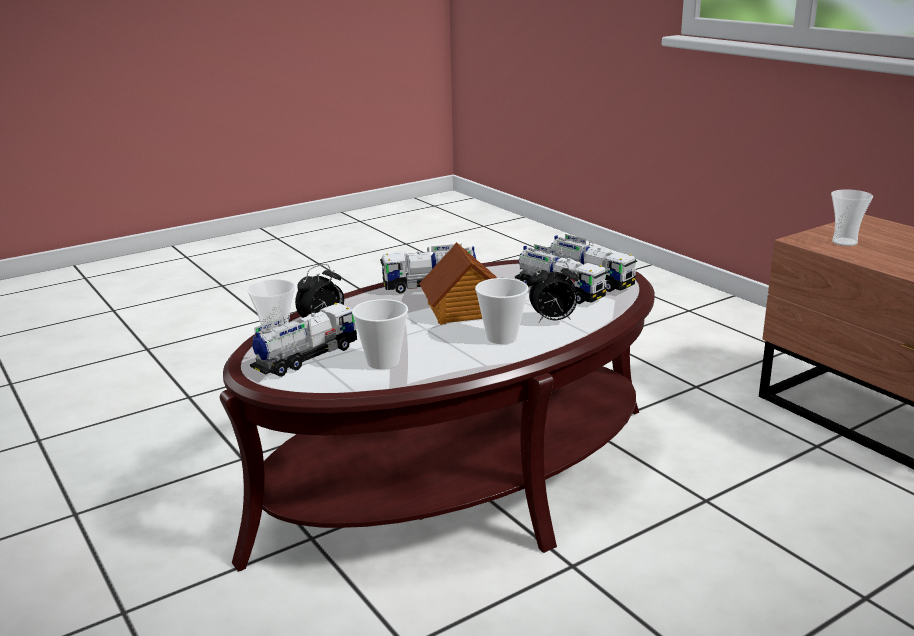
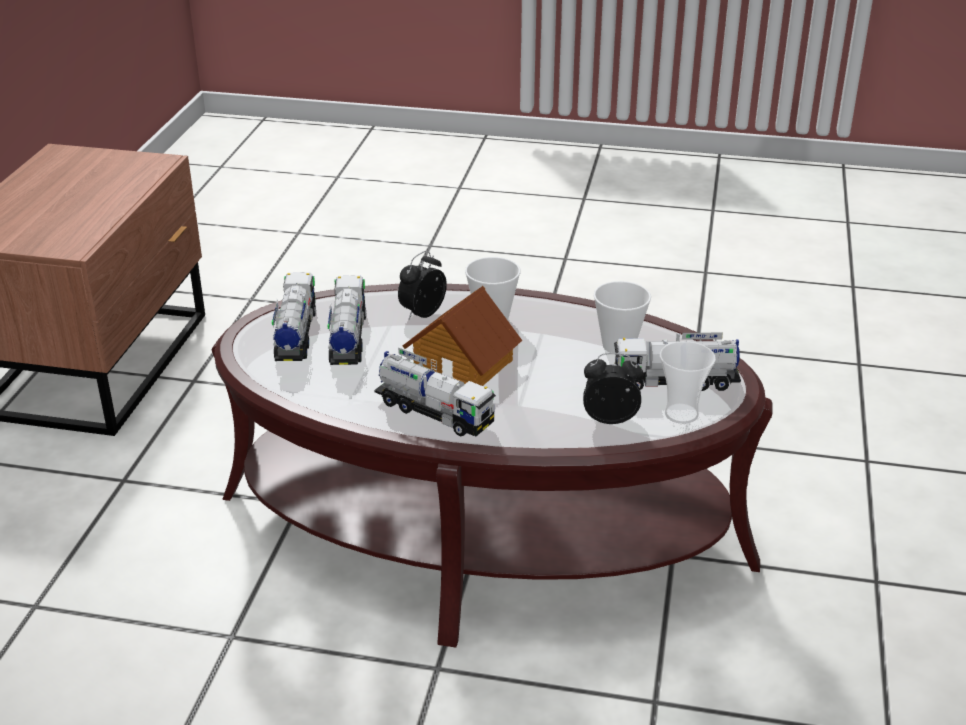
camera: 135 degrees left, 10 degrees up
(553, 320) = (422, 313): alarm clock -> alarm clock turned 90 degrees counterclockwise
(844, 242) = (62, 229): cup -> none

